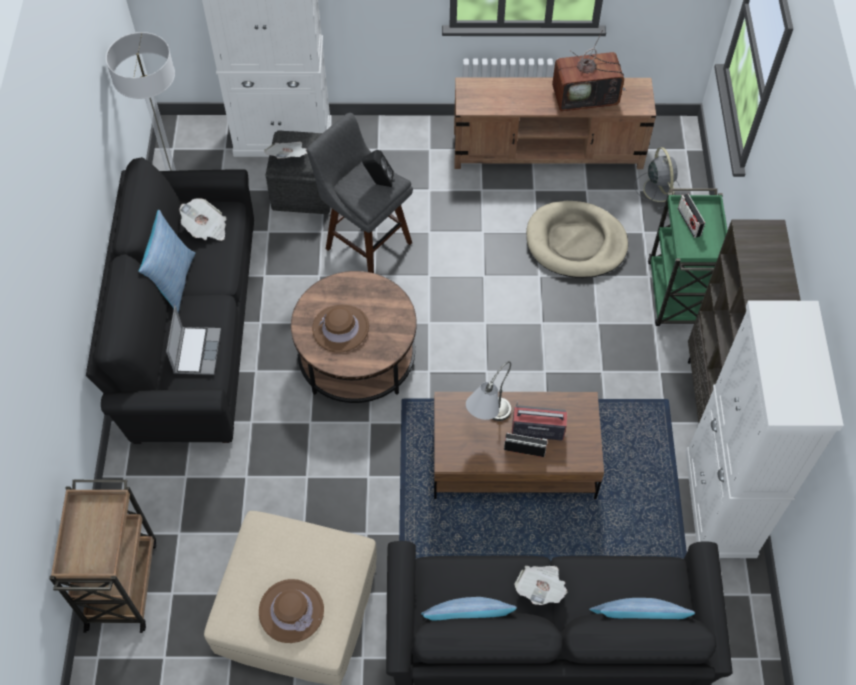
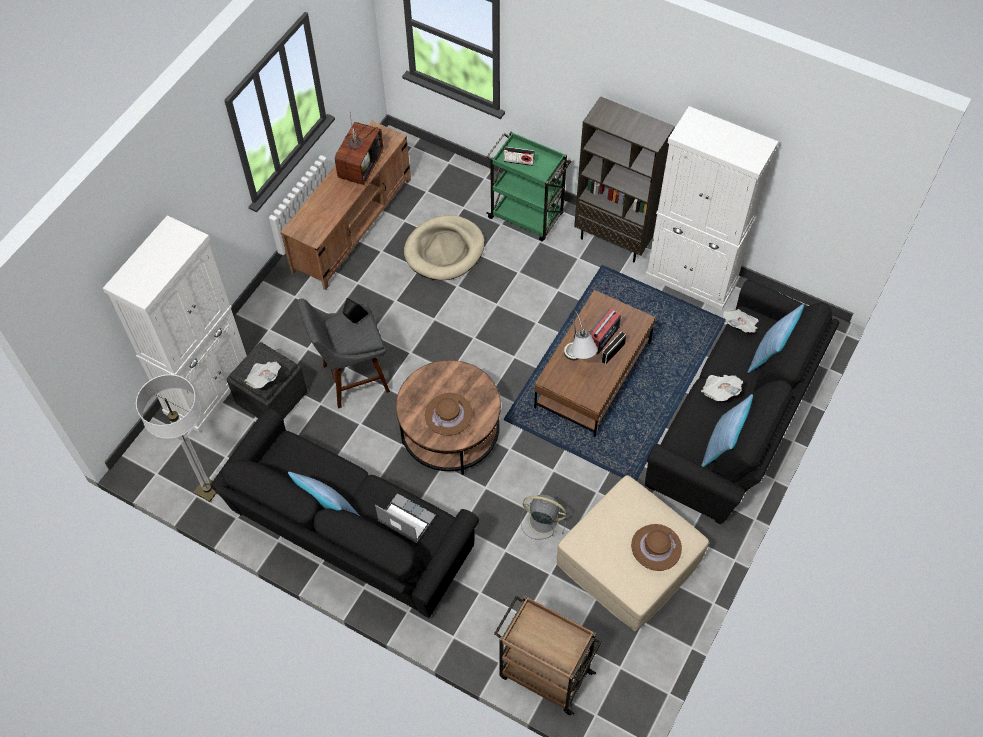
camera: 60 degrees left, 0 degrees up
(206, 228) = (293, 465): newspaper -> newspaper (740, 326)
(658, 188) = (433, 180): grey fan -> grey fan (542, 520)

